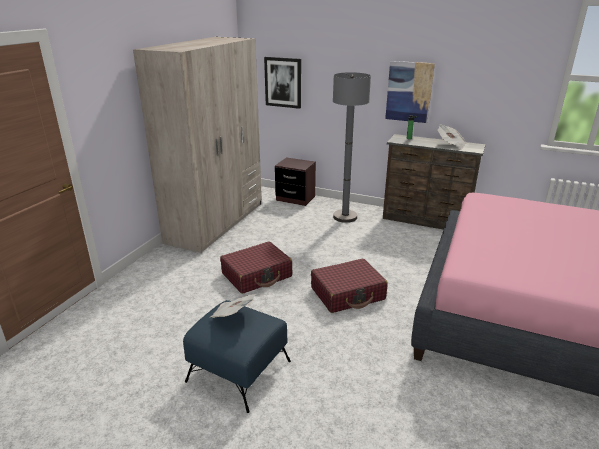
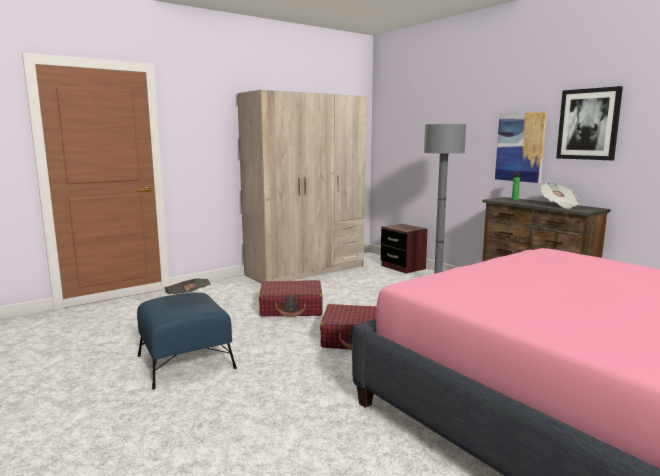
camera: 30 degrees right, 15 degrees down
(283, 82) = (404, 145): picture -> picture (588, 124)

